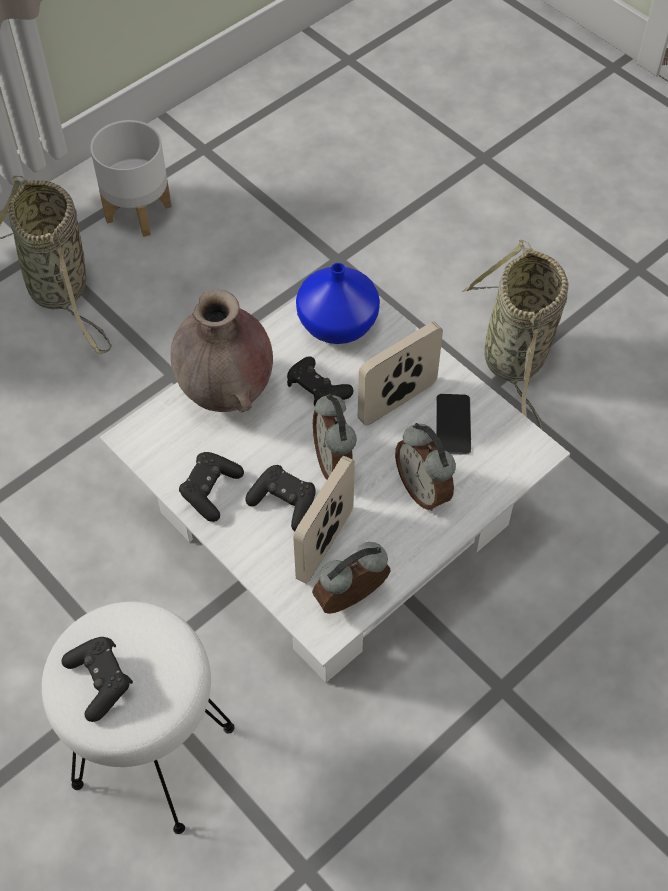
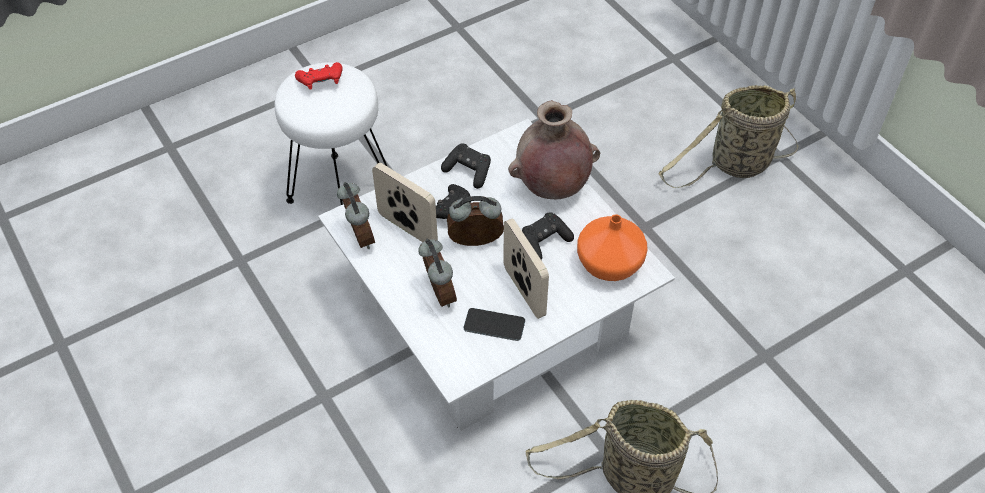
camera: 100 degrees right, 5 degrees down
(100, 681) = (321, 83): black game controller -> red game controller
(139, 211) = (823, 218): white planter -> none
(339, 323) = (610, 265): blue vase -> orange vase
(423, 489) = (438, 294): alarm clock -> alarm clock turned 90 degrees clockwise

